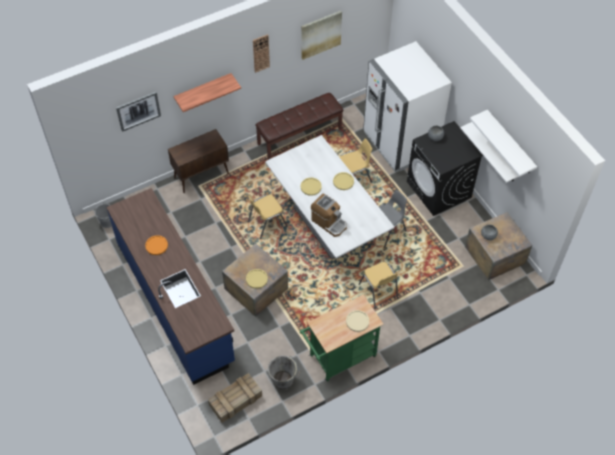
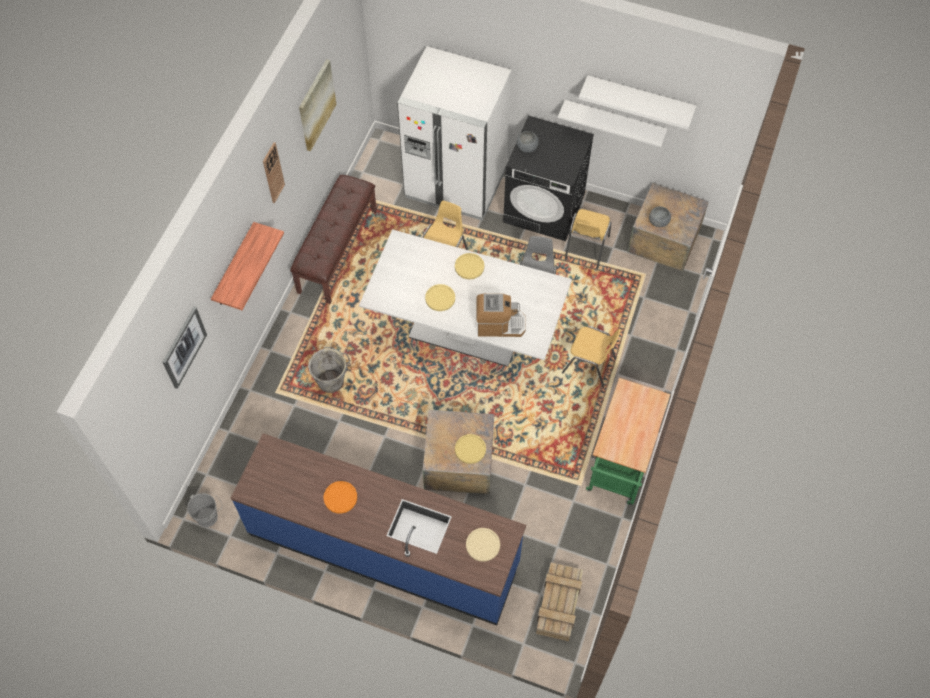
camera: 40 degrees left, 5 degrees up
(202, 175) = (268, 377): brown cabinet -> none
(266, 224) = (398, 379): yellow chair -> yellow chair (586, 248)
(283, 380) = (587, 540): grey bucket -> grey bucket (332, 381)
(357, 321) = (642, 412): beige plate -> beige plate (483, 545)

